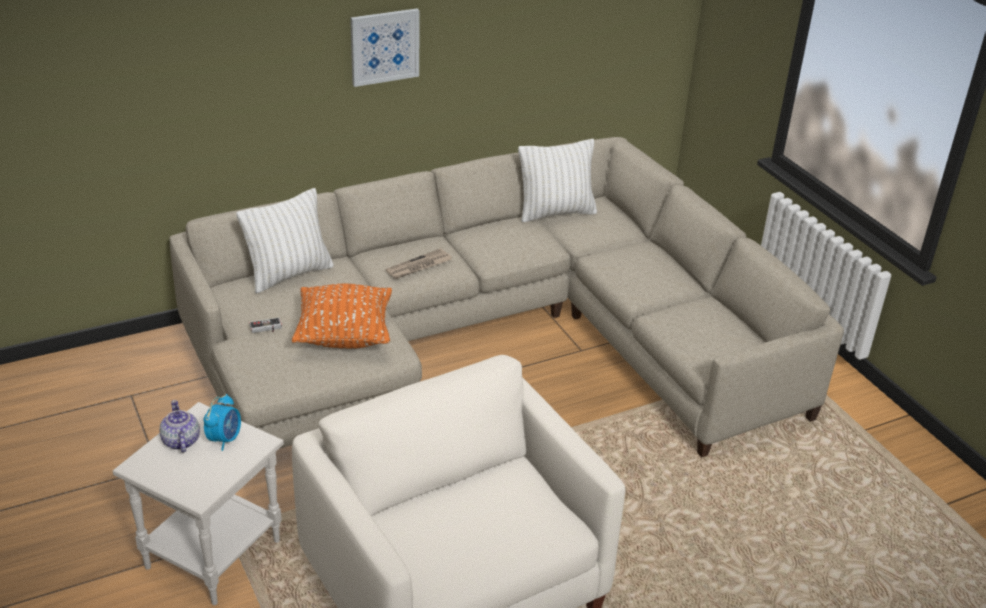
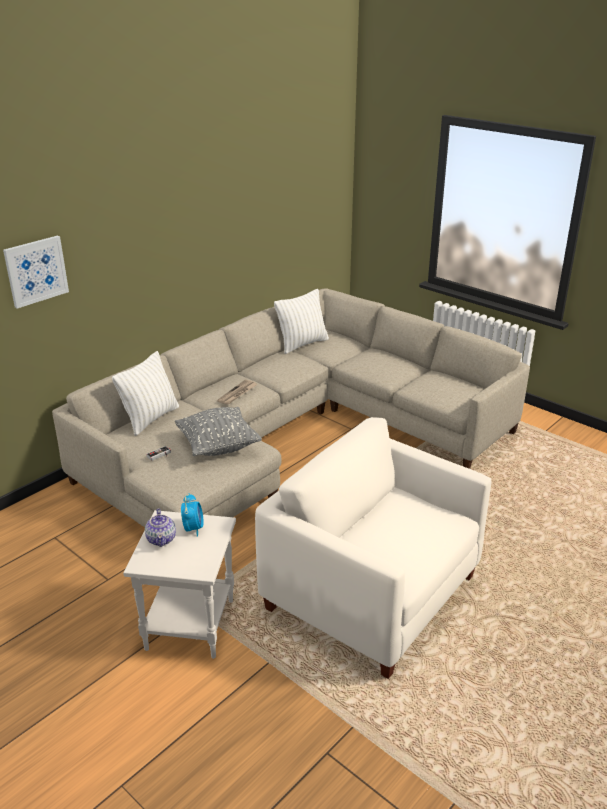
camera: 20 degrees left, 5 degrees down
(180, 441) = (161, 539): teapot -> teapot turned 150 degrees counterclockwise
(344, 335) = (218, 446): orange pillow -> grey pillow
(384, 46) = (179, 244): picture -> picture (36, 271)

